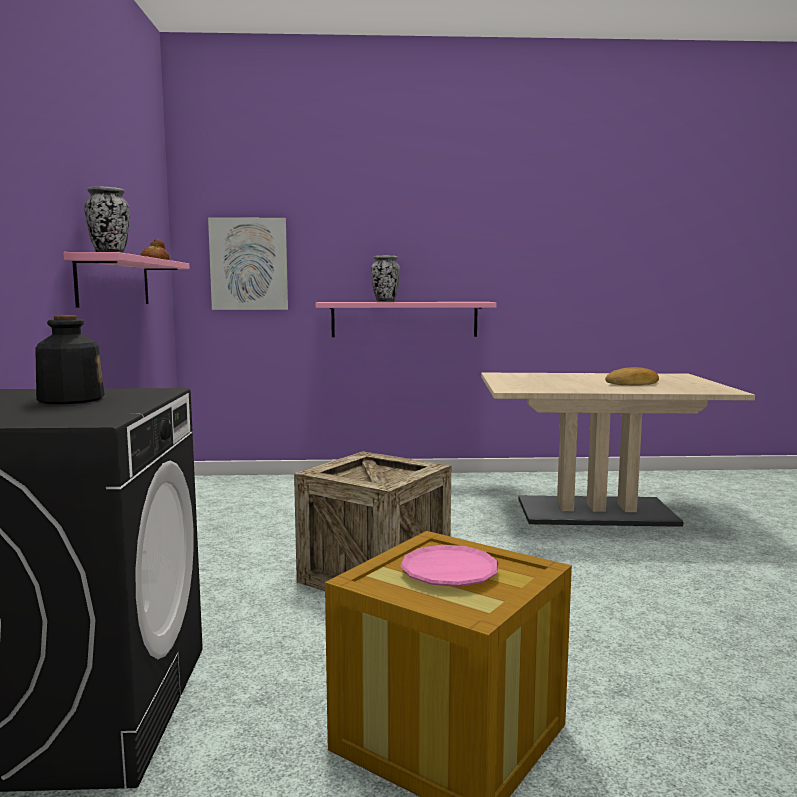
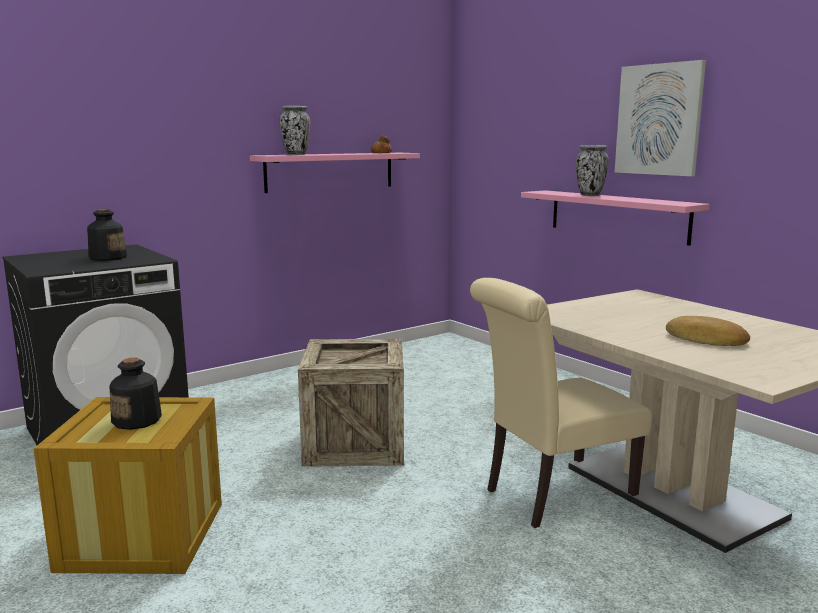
camera: 55 degrees right, 5 degrees up
(249, 264) = (498, 150): picture -> picture (659, 120)
(449, 573) = (137, 420): pink plate -> bottle
(566, 541) = (551, 496): none -> beige chair

